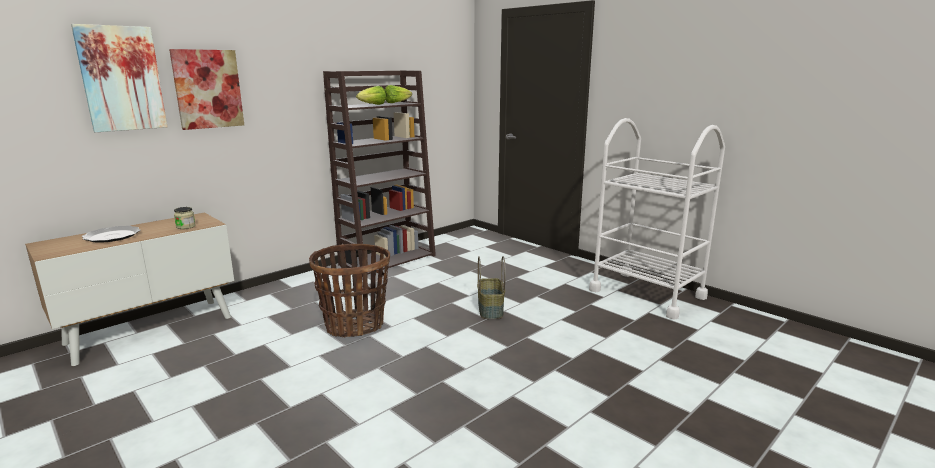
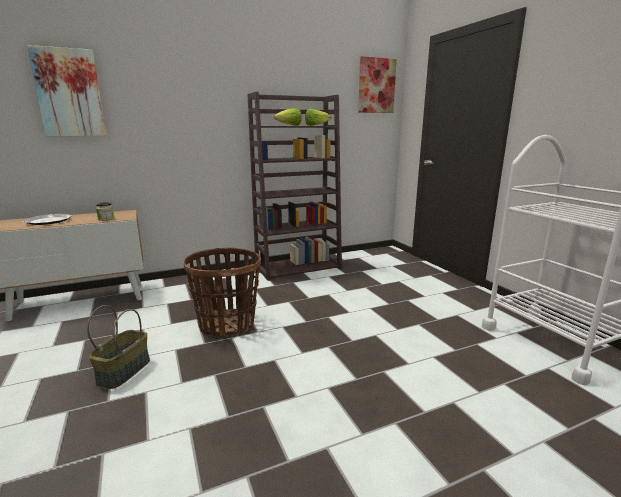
camera: 20 degrees right, 0 degrees up
(208, 89) = (143, 105): picture -> picture (376, 86)
(489, 309) = (361, 331): basket -> basket (123, 371)

